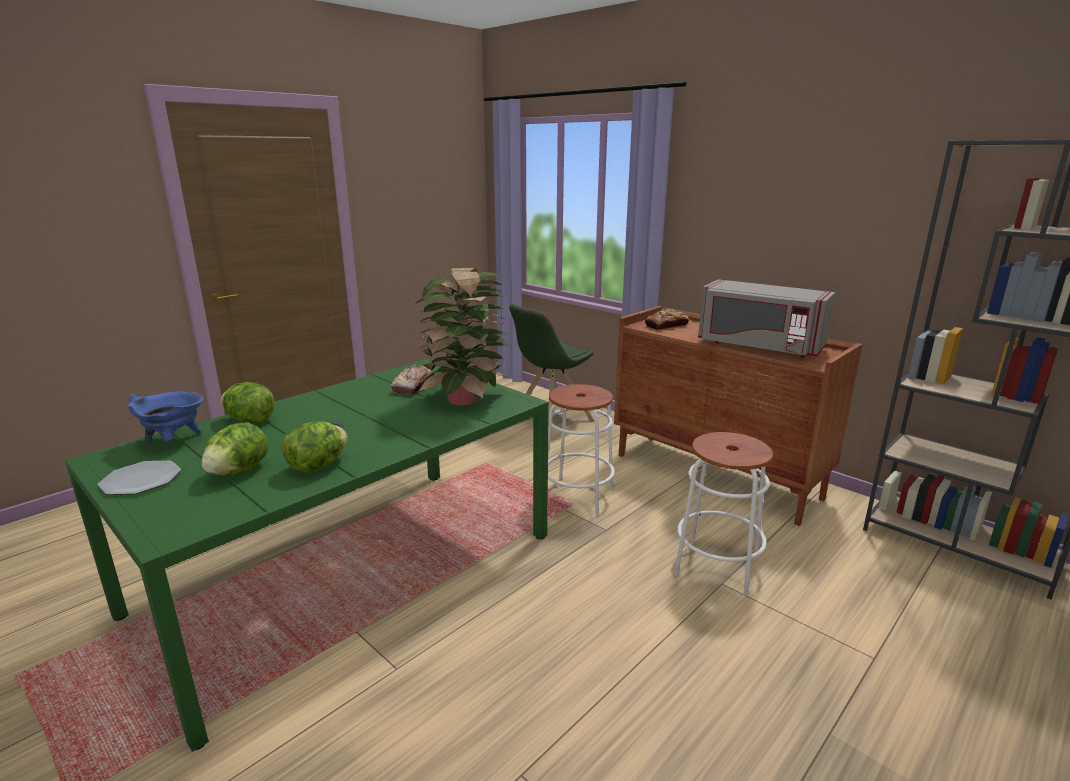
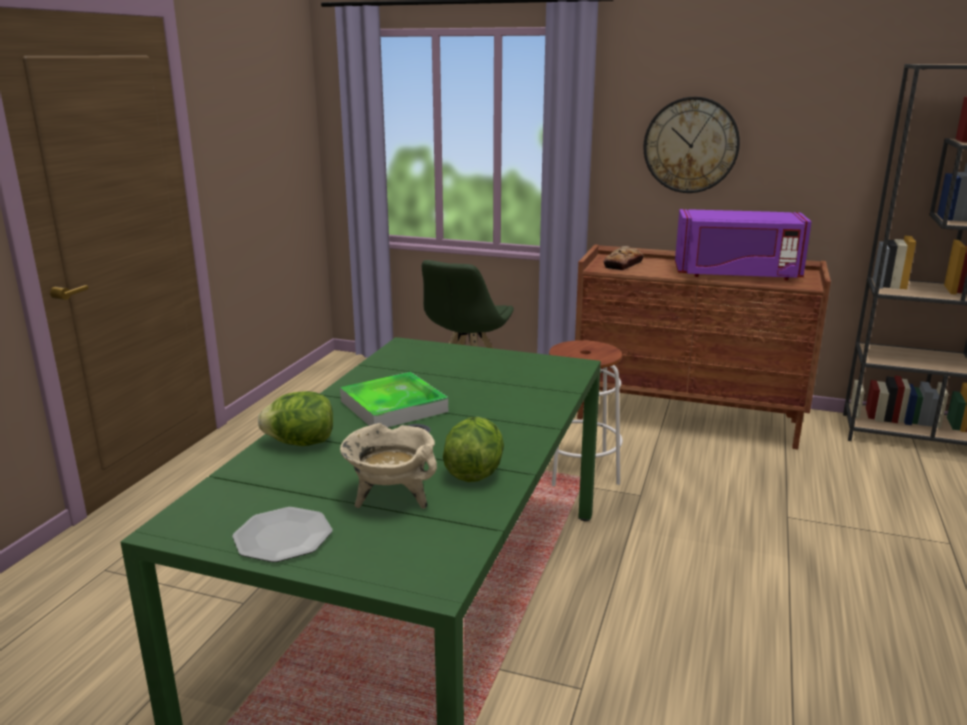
camera: 25 degrees left, 0 degrees up
(174, 441) = (243, 486): blue cooking pot -> none
(239, 471) = (391, 498): lettuce -> beige cooking pot
(344, 407) = (393, 406): none -> tray
(413, 386) = (433, 369): bread -> none
(464, 401) = (516, 375): potted plant -> none
(717, 565) = (768, 501): white stool -> none
(752, 221) = (691, 145): none -> wall clock
(758, 346) = (736, 275): grey microwave -> purple microwave

